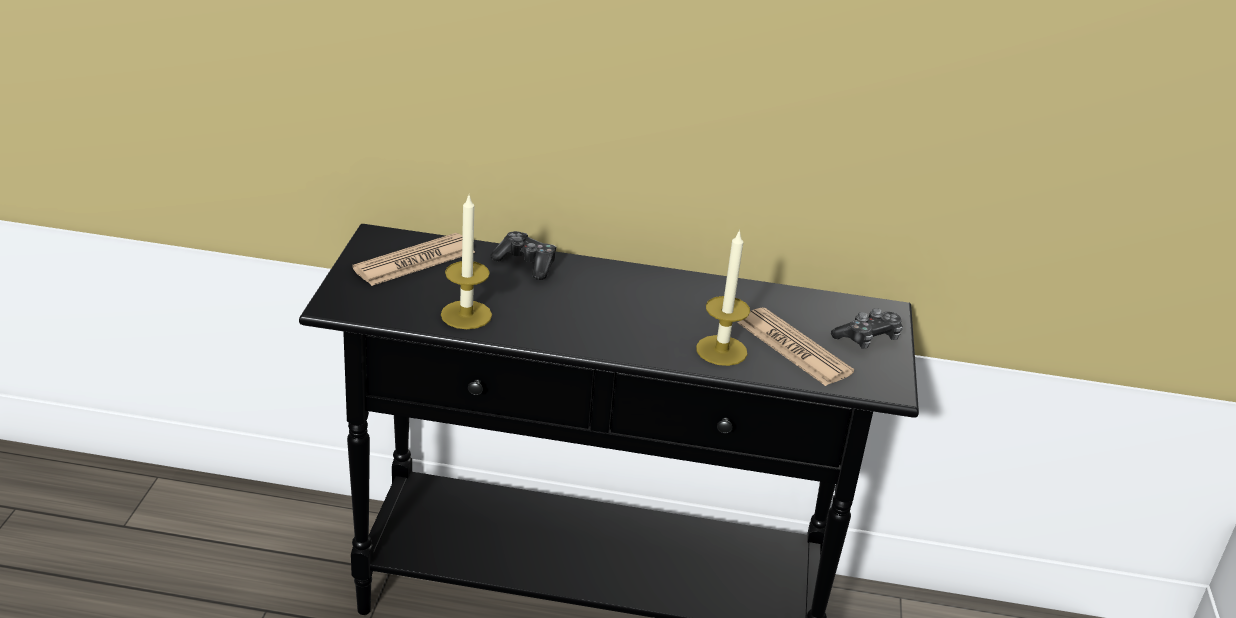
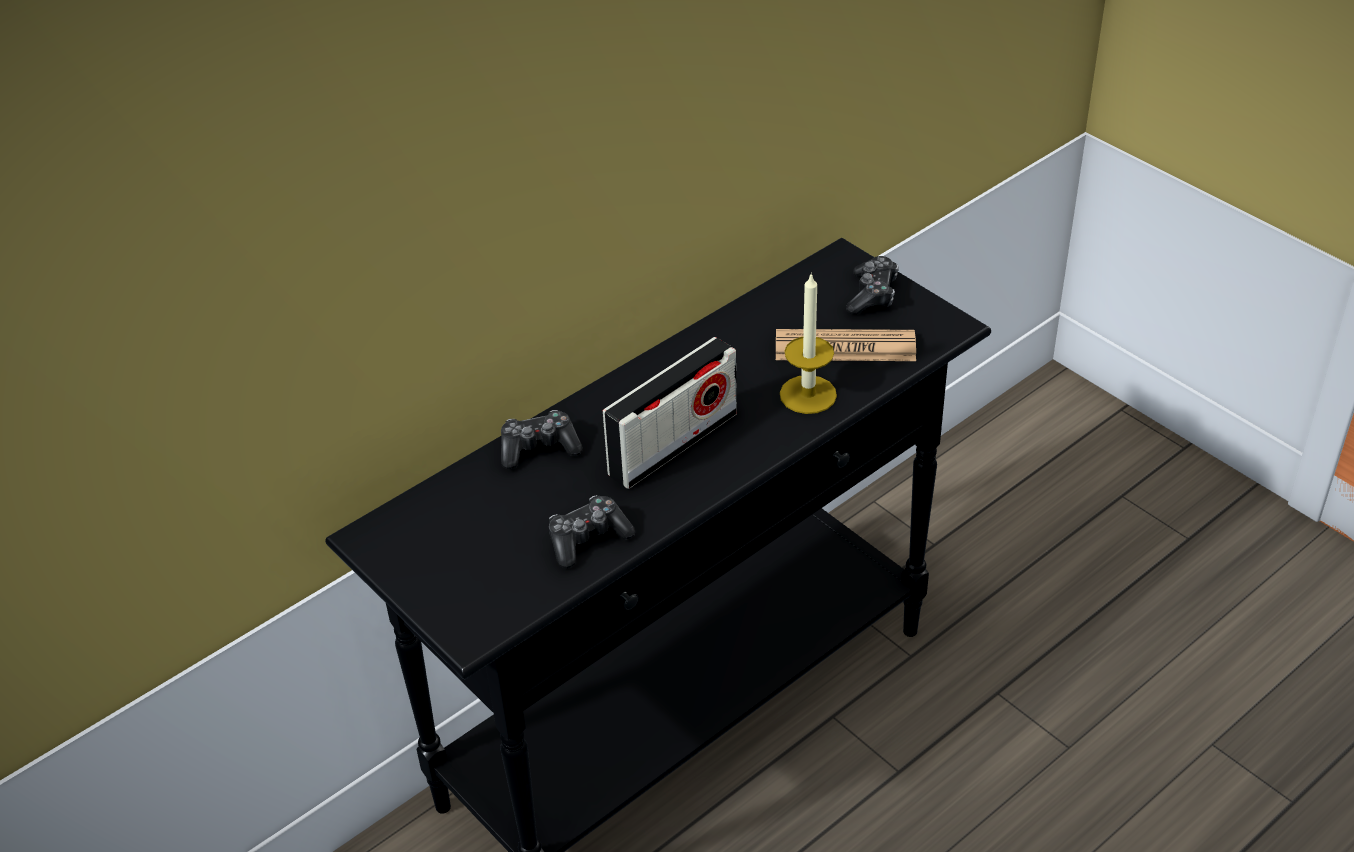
camera: 45 degrees left, 10 degrees up
(414, 261) = (450, 529): newspaper -> none
(466, 315) = (587, 539): candle -> game controller
(596, 313) = (673, 444): none -> radio

